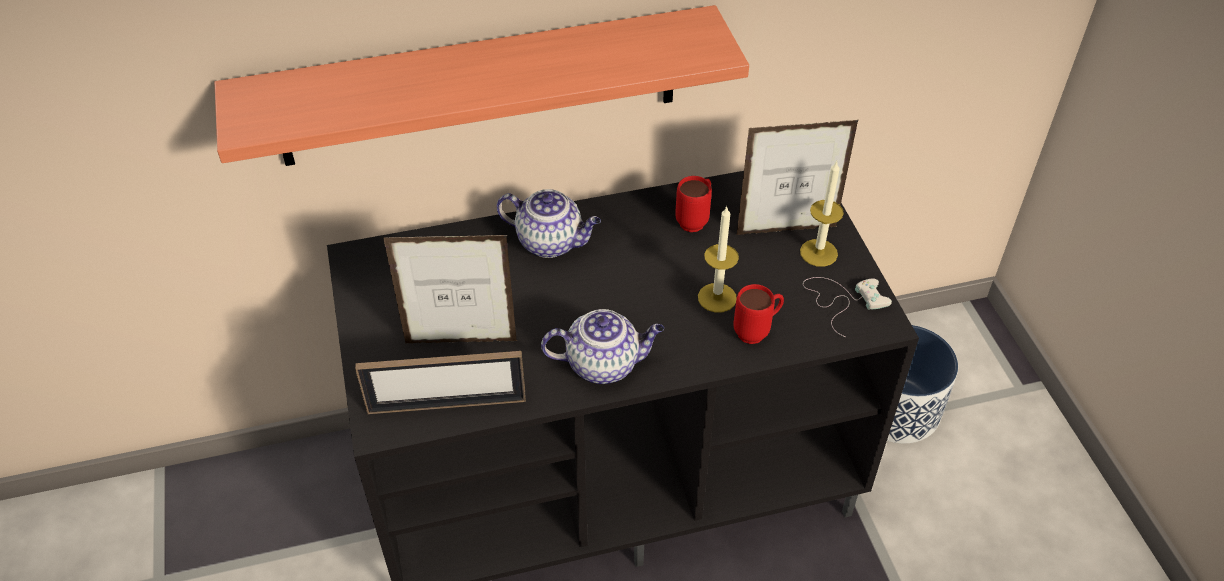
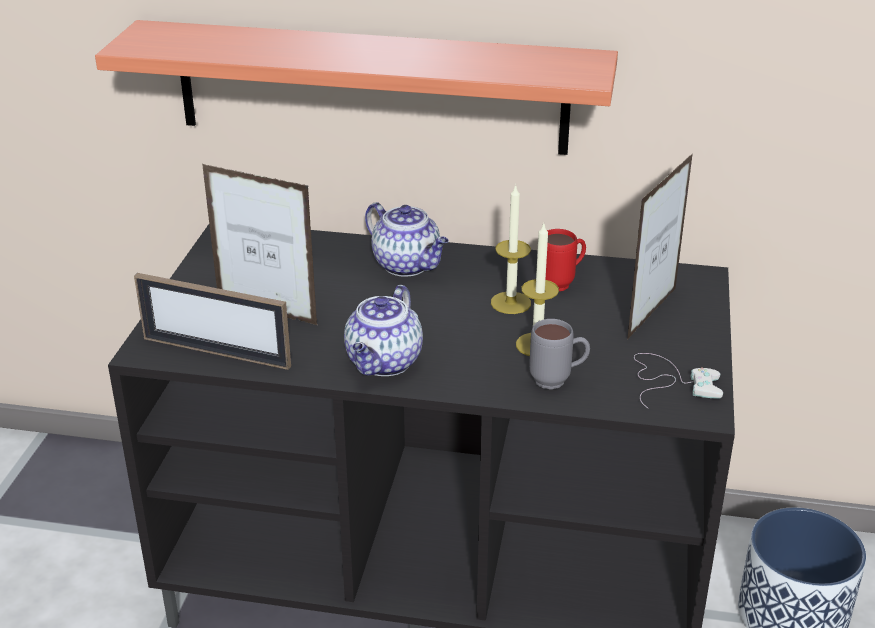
camera: 25 degrees right, 15 degrees down
(604, 364) = (384, 363): teapot -> teapot turned 90 degrees clockwise
(757, 331) = (558, 381): red mug -> grey mug
(786, 230) = (651, 313): picture frame -> picture frame turned 105 degrees clockwise
(818, 253) = (673, 338): candle -> candle (510, 303)

